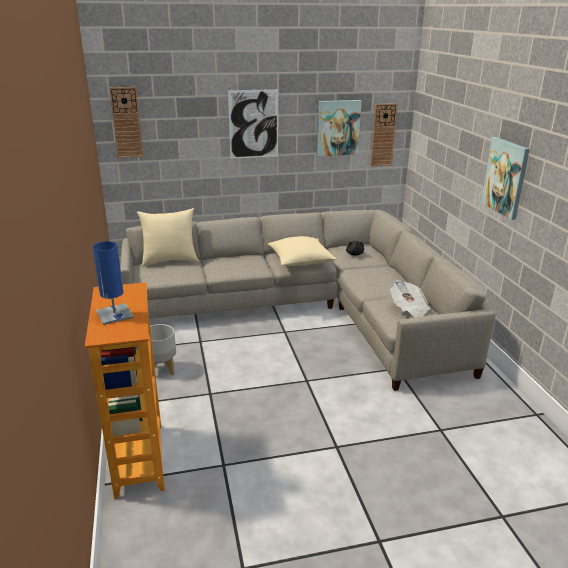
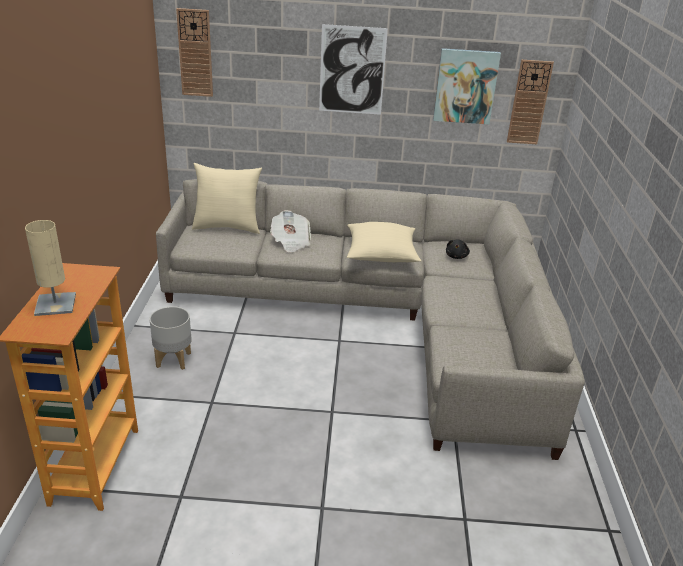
camera: 15 degrees right, 5 degrees up
(114, 314) = (55, 304): blue table lamp -> beige table lamp
(409, 309) = (479, 350): newspaper -> newspaper (290, 242)
(505, 177) = (640, 197): picture -> none

